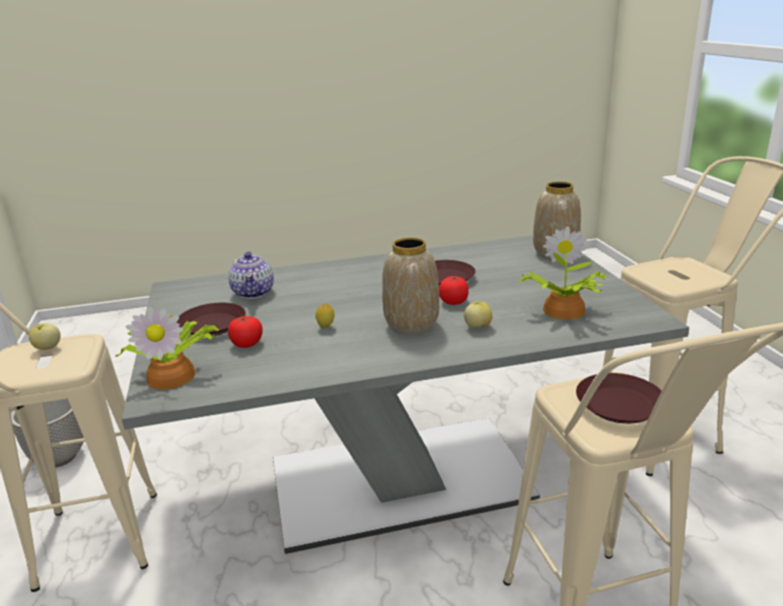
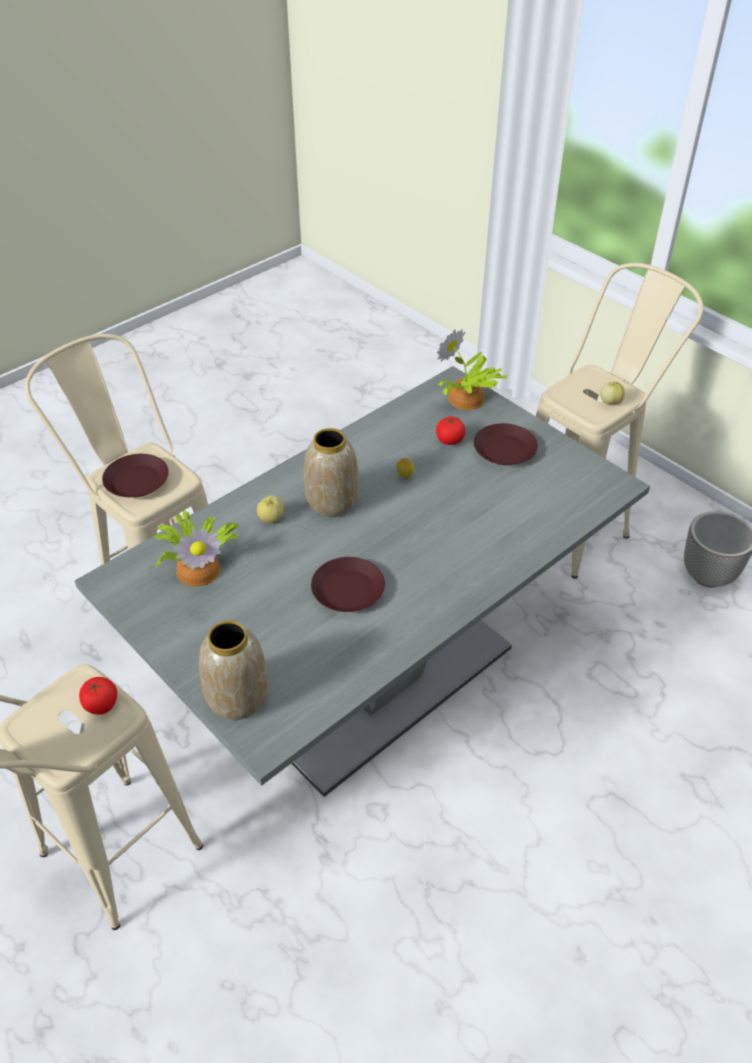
camera: 150 degrees right, 20 degrees up
(253, 292) = (525, 502): teapot -> none
(453, 302) = (313, 549): tomato -> tomato (101, 705)

